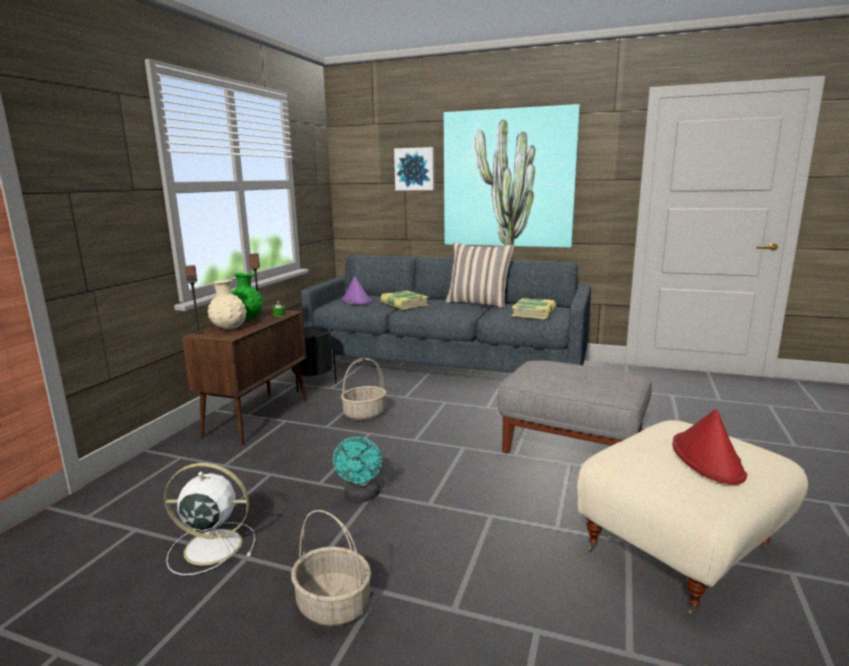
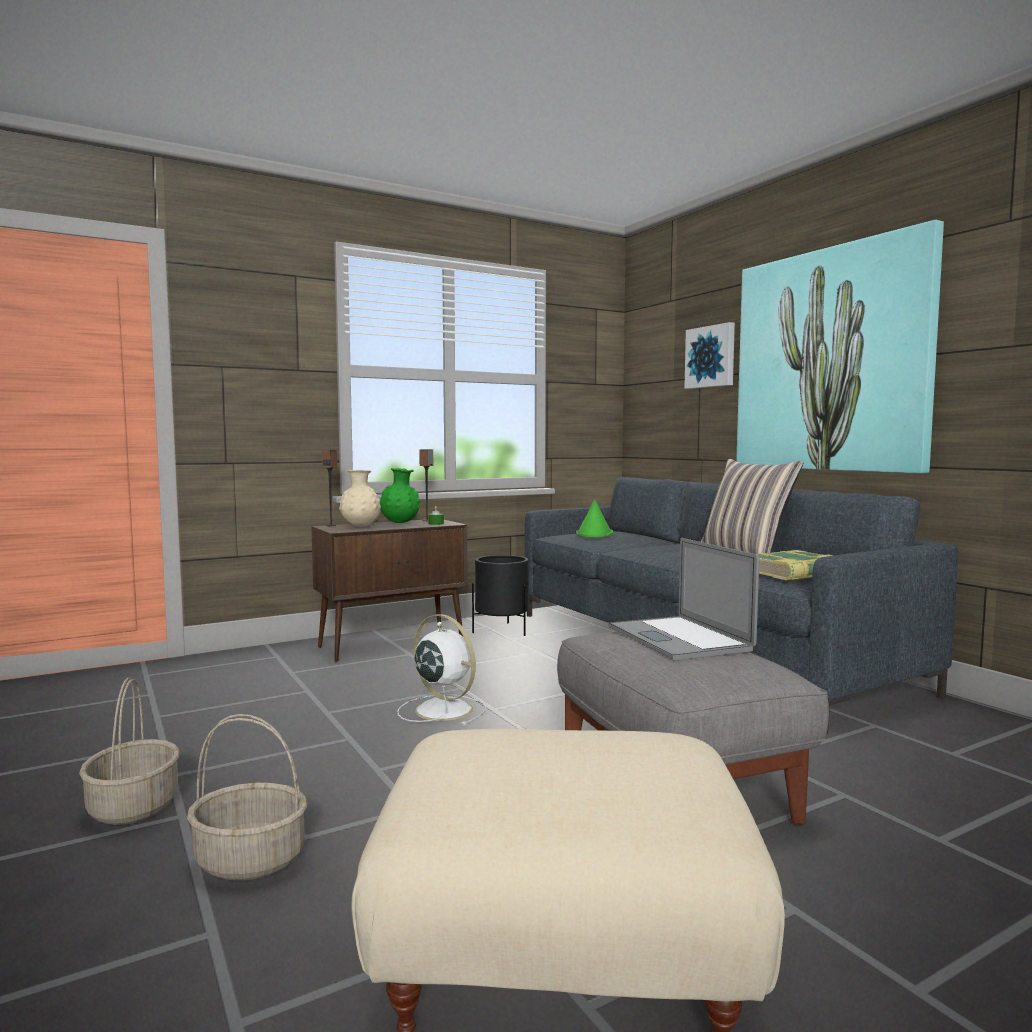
camera: 40 degrees right, 10 degrees down
(210, 547) = (161, 725): white fan -> white fan (441, 709)
(356, 300) = (594, 534): purple hat -> green hat
(361, 496) = (335, 736): turquoise fan -> none
(365, 414) = (493, 670): basket -> basket (251, 859)
(403, 304) = (639, 543): book -> none
(563, 368) = (678, 638): none -> laptop
(707, 459) = (564, 779): red hat -> none

